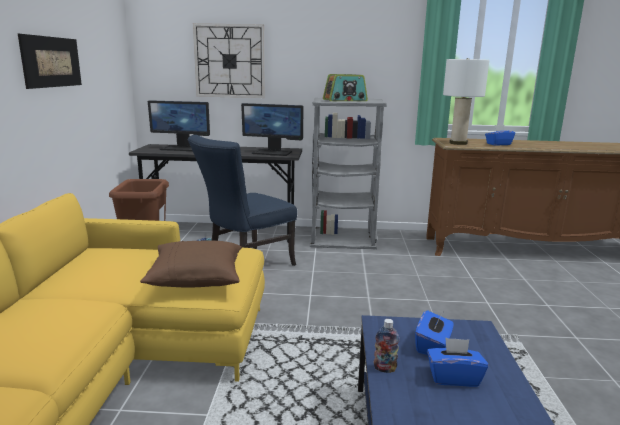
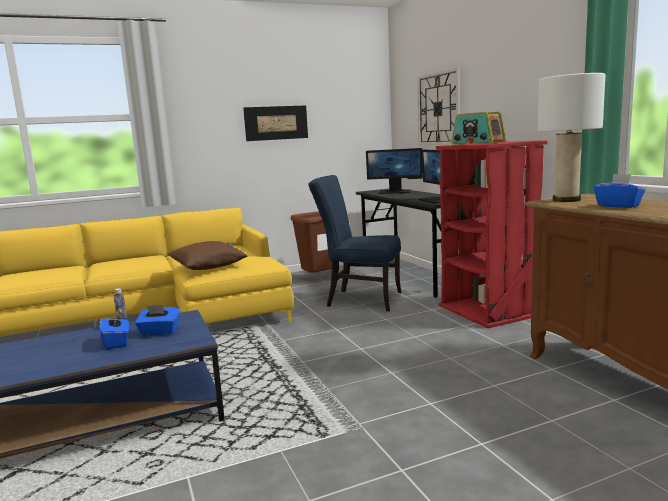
camera: 65 degrees right, 5 degrees down
(181, 148) = (395, 192): monitor -> monitor turned 60 degrees counterclockwise
(343, 238) = (488, 310): grey bookcase -> red bookcase

